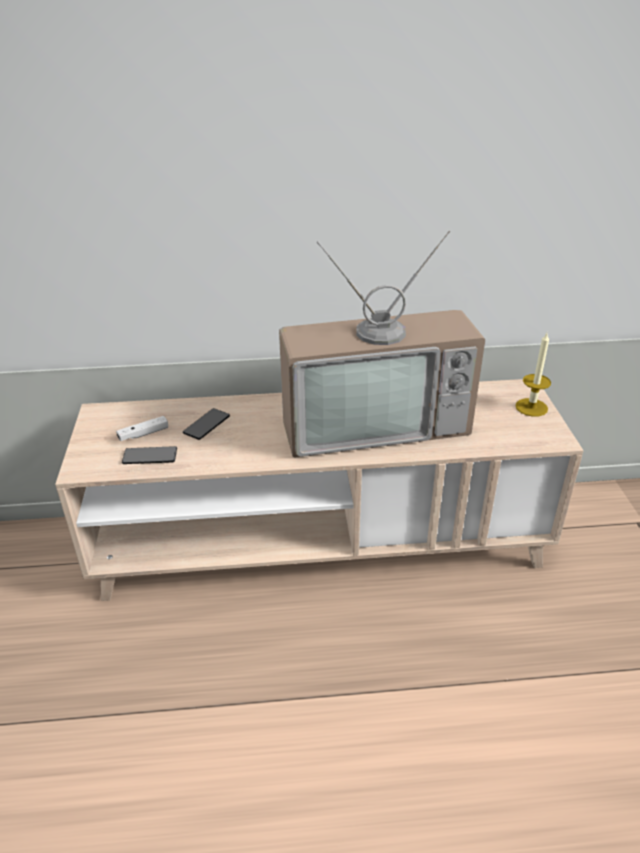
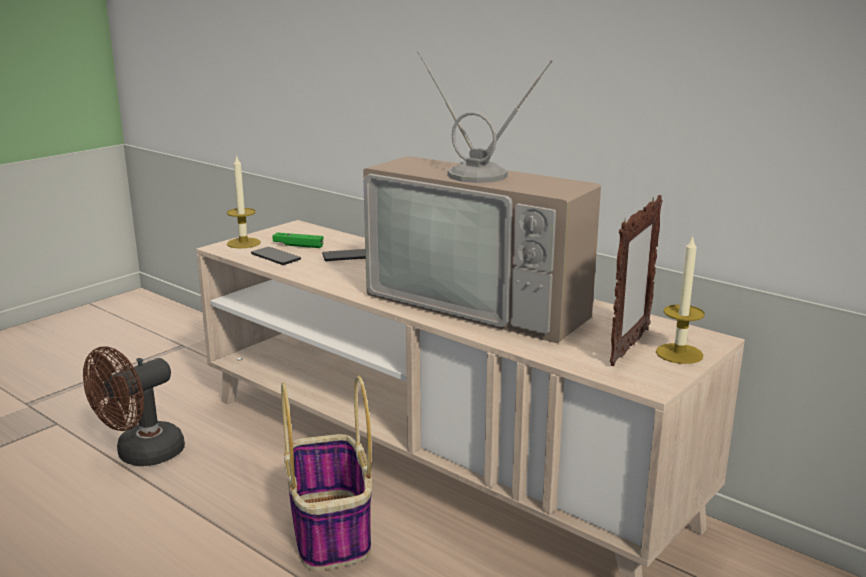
camera: 45 degrees right, 15 degrees down
(89, 455) = (243, 243): none -> candle
(113, 694) = (141, 455): none -> brown fan
(143, 434) = (298, 245): white game controller -> green game controller
(343, 644) = (331, 531): none -> basket
(504, 416) = (629, 347): none -> picture frame

